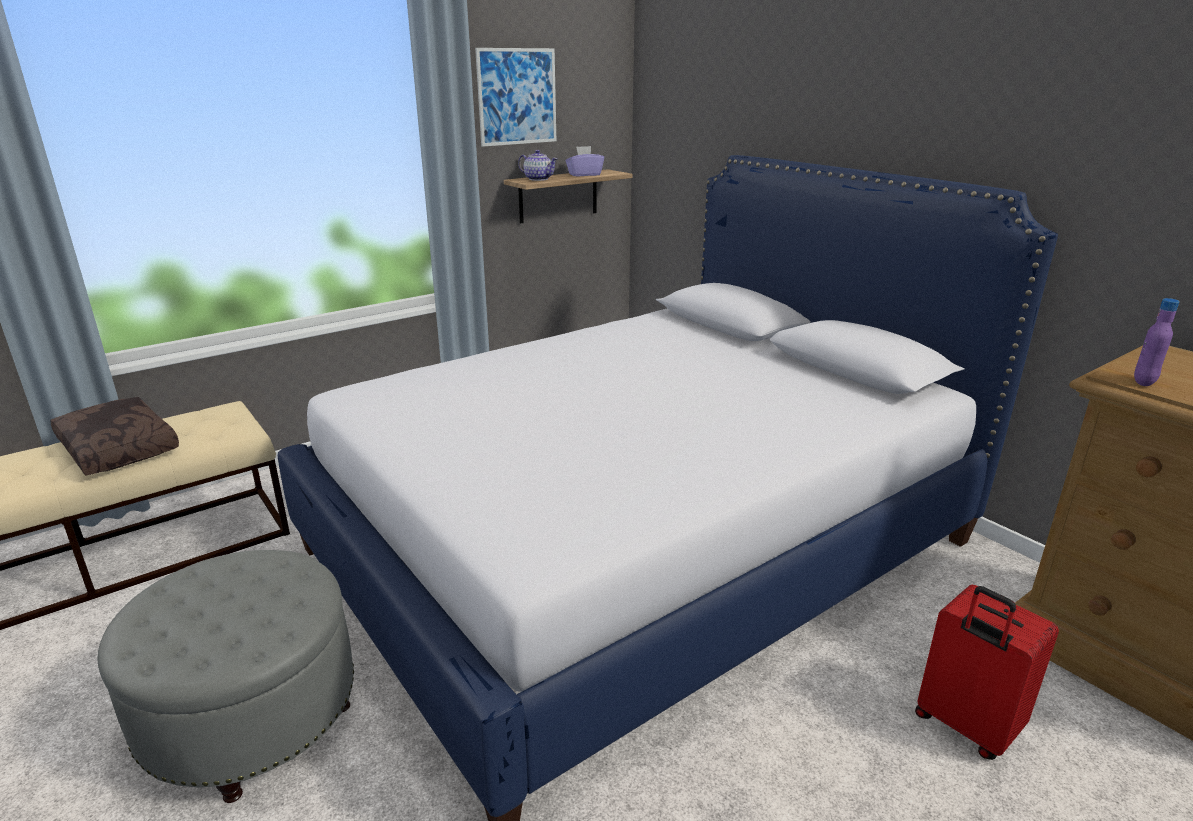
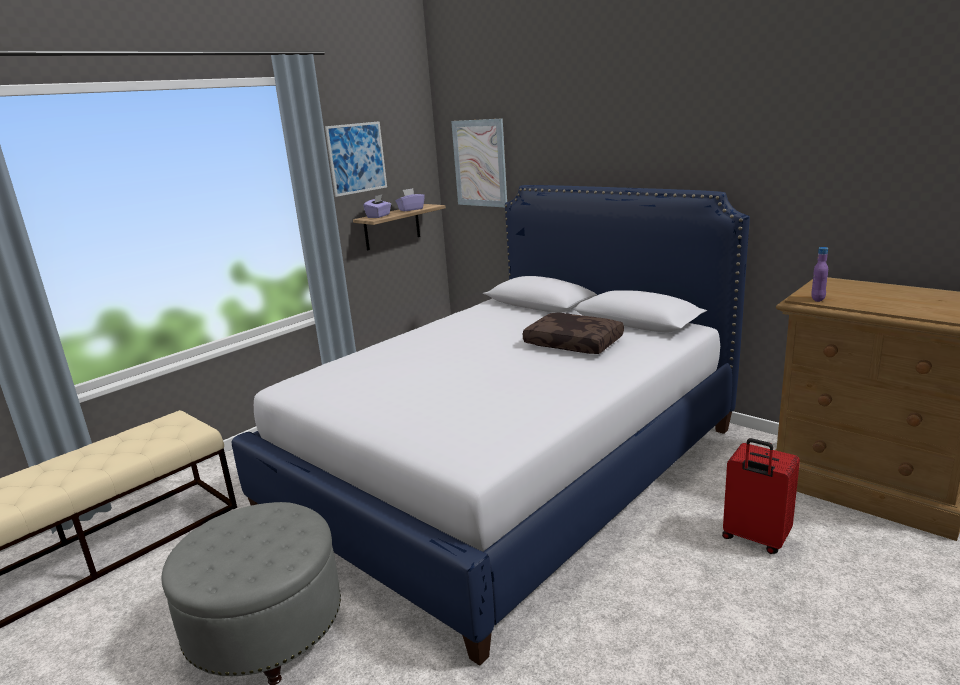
camera: 10 degrees left, 5 degrees down
(121, 448) = (103, 456): brown pillow -> brown pillow (574, 343)
(538, 179) = (379, 216): teapot -> purple tissue box
(685, 120) = (480, 163): none -> picture

